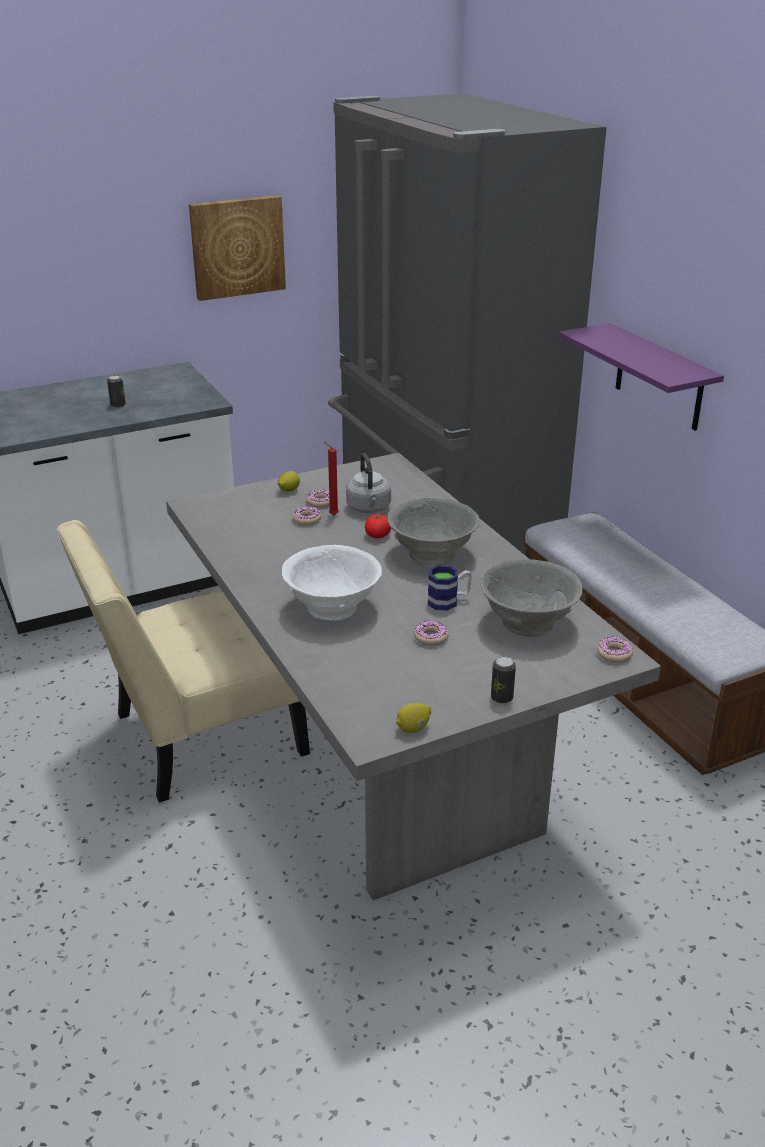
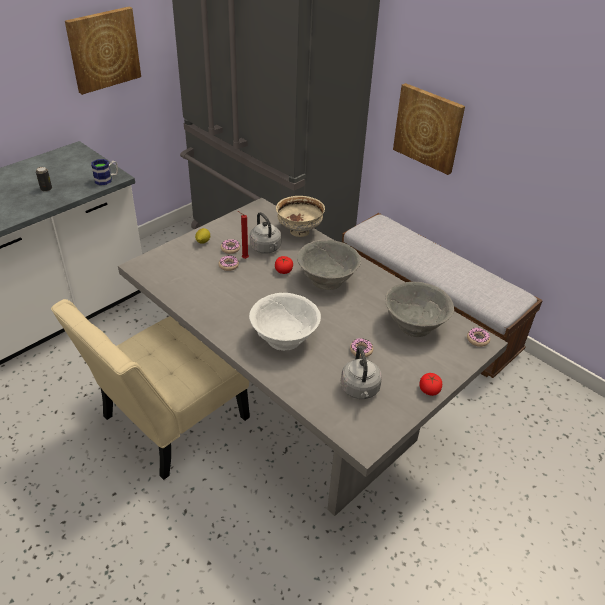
camera: 20 degrees left, 10 degrees up
(401, 680) = (360, 390): none -> grey kettle
(413, 728) = (388, 428): lemon -> none
(427, 495) = (299, 231): none -> beige bowl
(449, 601) = (357, 317): mug -> mug (107, 179)
(501, 697) = (429, 390): can -> tomato
(659, 378) = (428, 128): purple shelf -> picture

